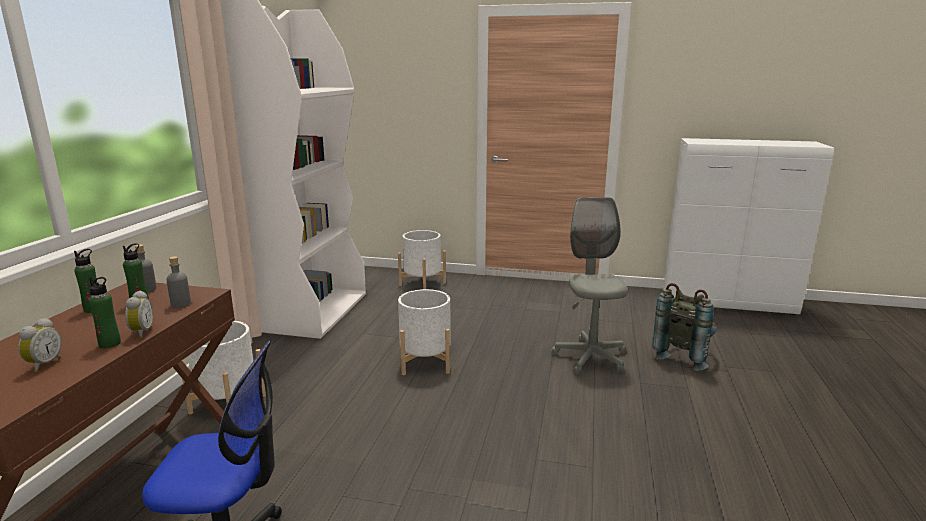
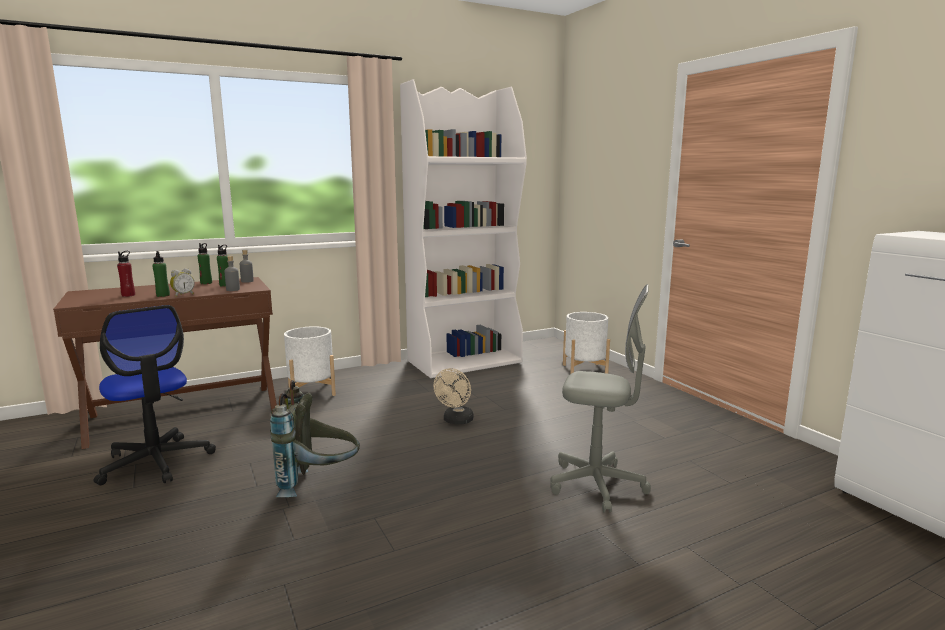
camera: 50 degrees right, 5 degrees down
(43, 364) = (128, 295): alarm clock -> red bottle
(425, 362) = (456, 421): white planter -> beige fan
(590, 358) = (596, 485): grey office chair -> grey office chair turned 60 degrees clockwise
(683, 356) = (715, 540): grey backpack -> grey backpack (319, 484)

